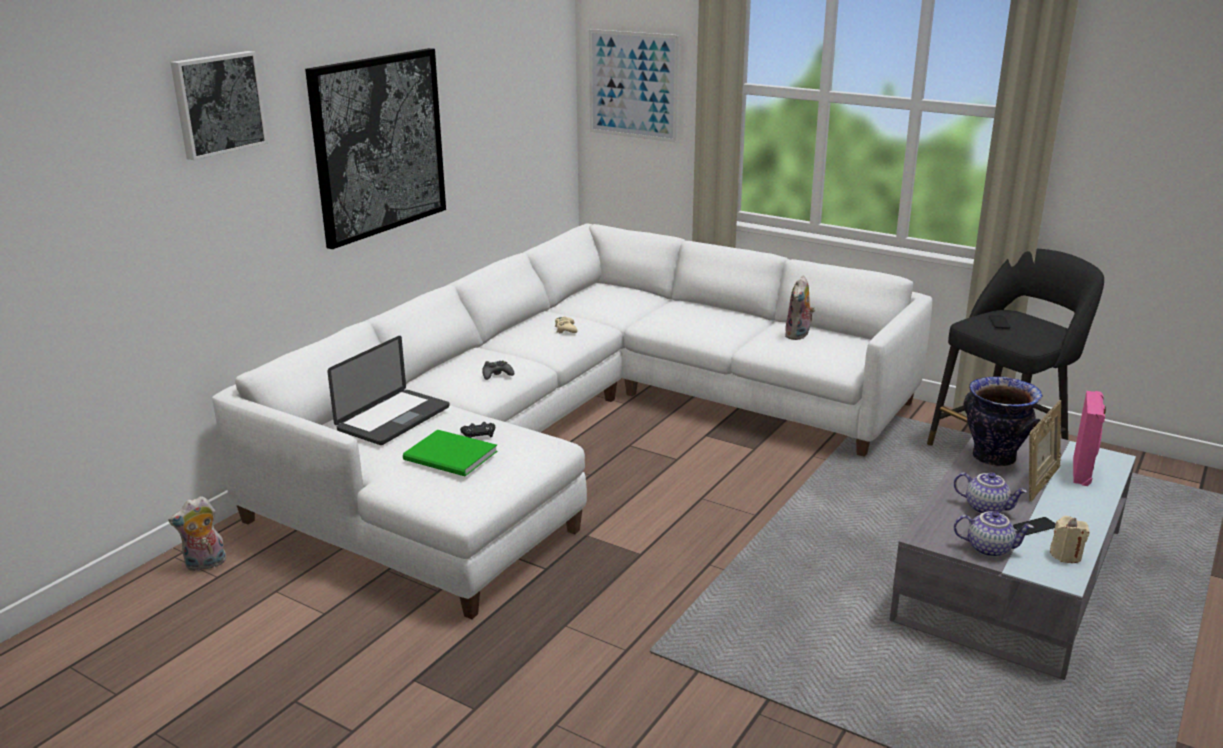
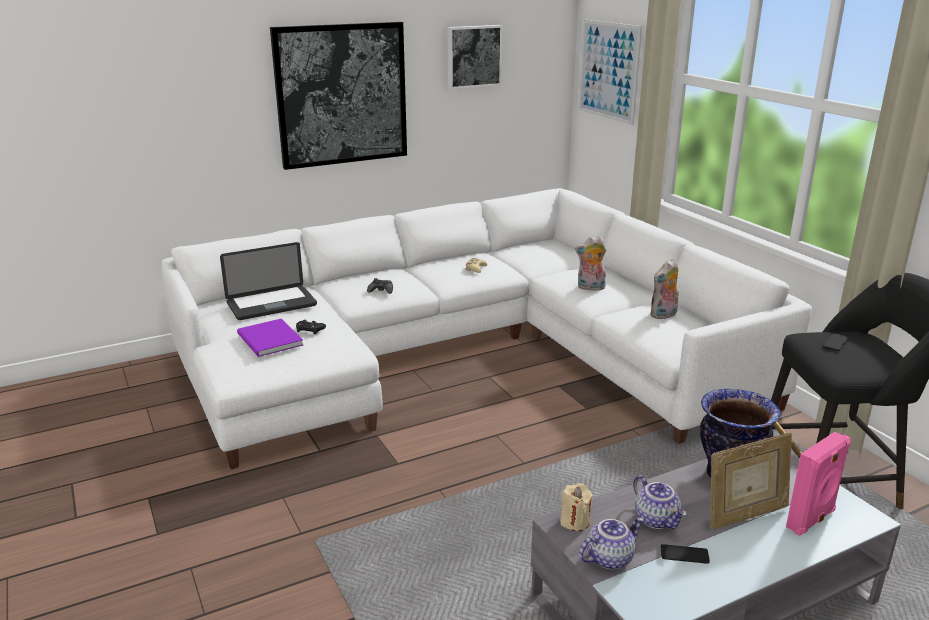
camera: 30 degrees right, 0 degrees up
(205, 565) = (131, 377): plush toy -> plush toy (590, 288)
(217, 104) = (184, 46): picture -> picture (473, 56)
(451, 457) = (269, 340): green book -> purple book
(989, 548) = (609, 558): teapot -> teapot turned 75 degrees counterclockwise
(1066, 555) = (681, 594): beige candle -> beige candle (575, 522)

